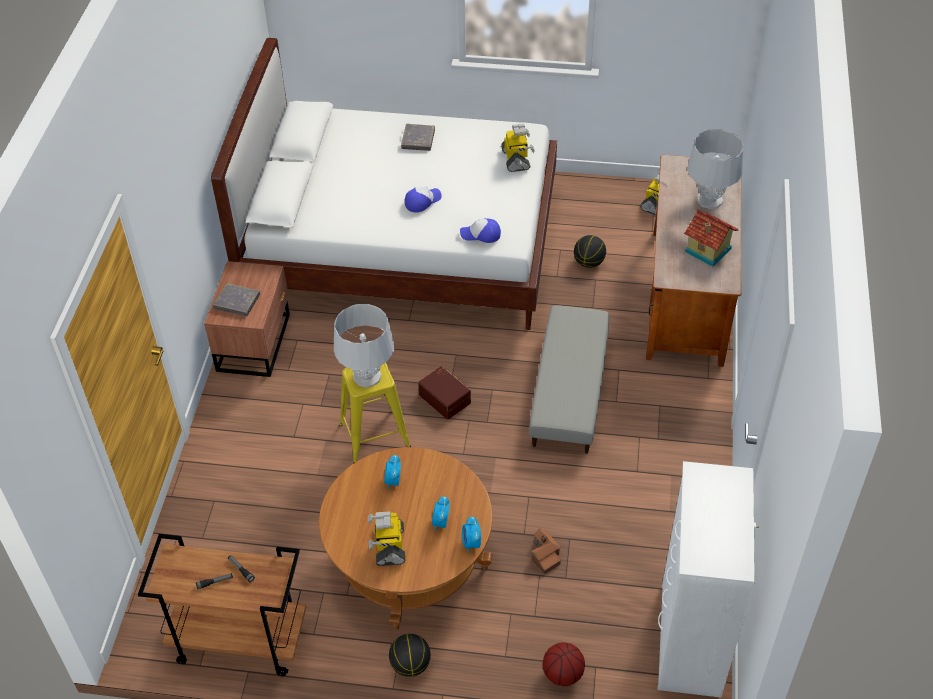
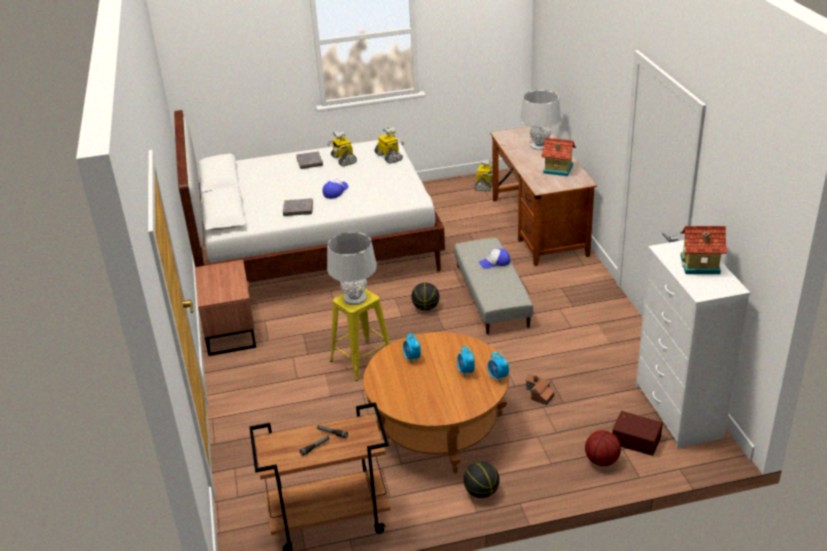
camera: 20 degrees left, 15 degrees down
(237, 302) = (218, 288): grey book -> grey book (298, 209)
(389, 546) = (435, 396): toy robot -> toy robot (343, 159)
(445, 398) = (403, 324): brown storage box -> brown storage box (636, 439)
(481, 234) = (391, 198): cap -> cap (495, 262)
(589, 263) = (458, 225): basketball -> basketball (426, 307)
(724, 516) = (700, 265): none -> toy house

